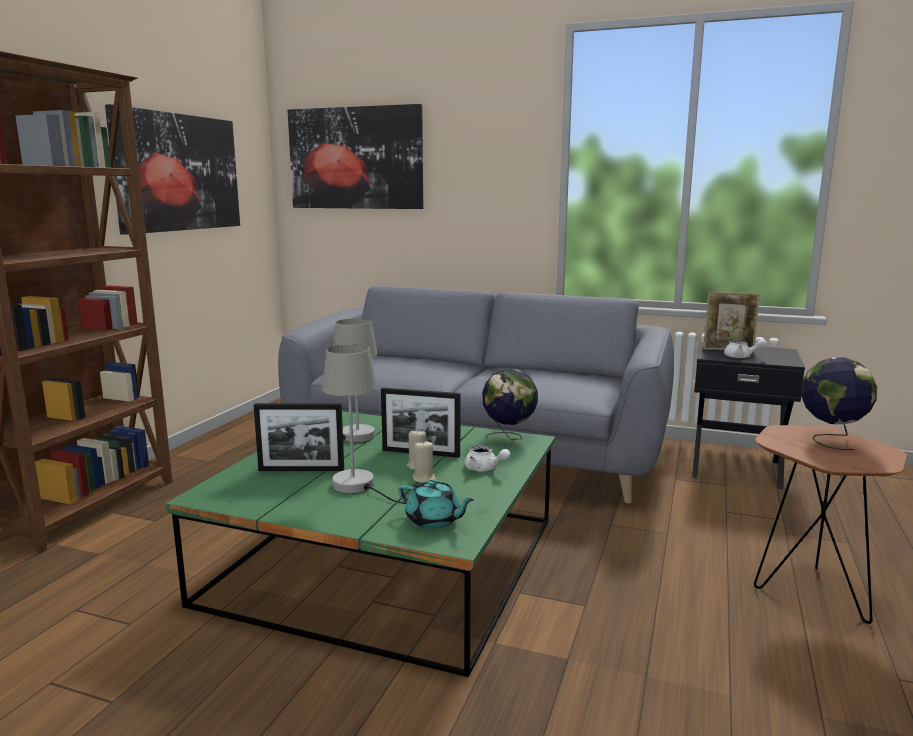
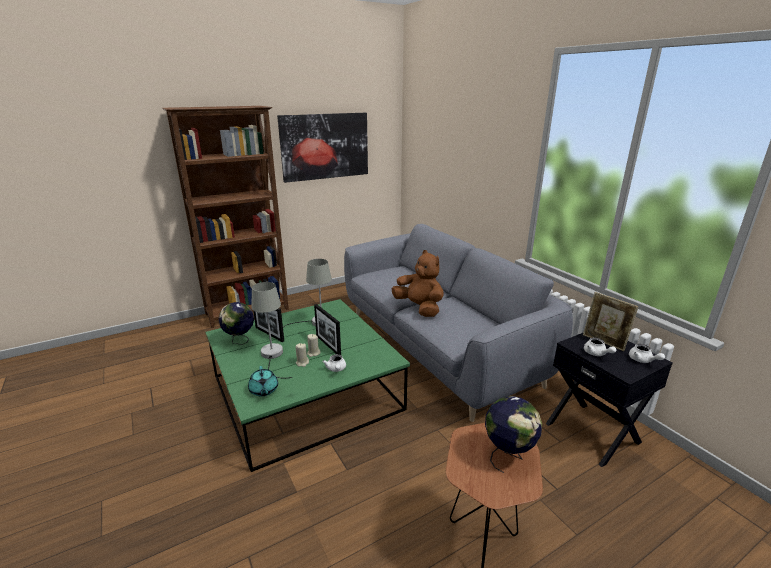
camera: 40 degrees right, 10 degrees up
(355, 158) = (435, 137): picture -> none
(481, 381) = (419, 308): none -> brown plush toy
(509, 437) = (384, 353): globe -> globe (240, 341)
(778, 352) = (642, 360): none -> white teapot

